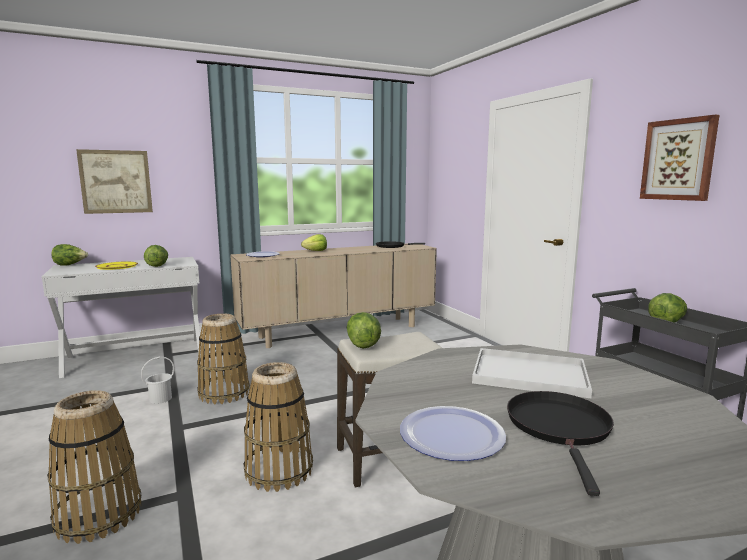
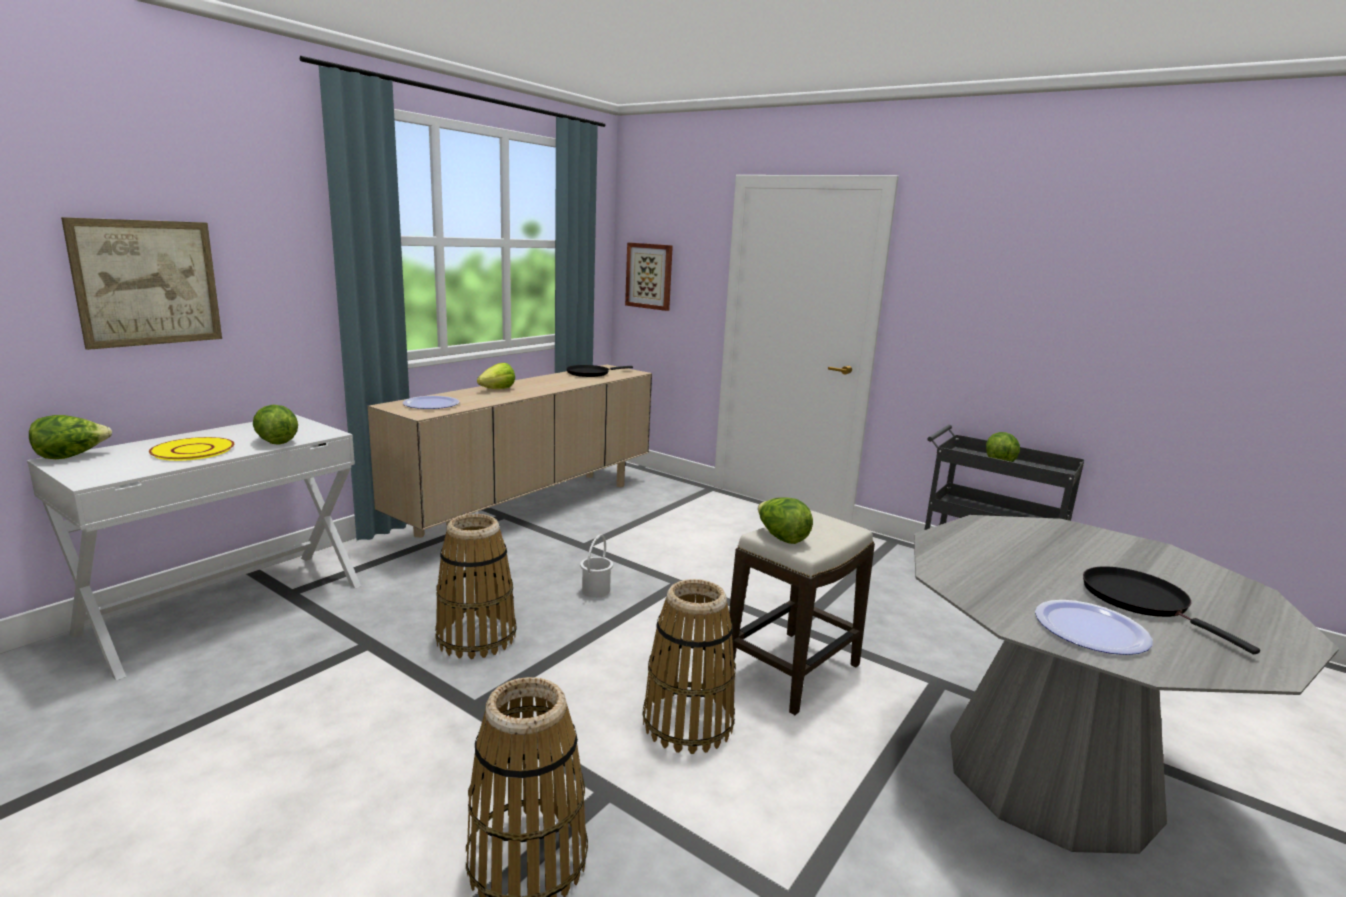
camera: 30 degrees left, 5 degrees up
(160, 398) = (381, 670): white bucket -> white bucket (595, 590)
(527, 374) = (1033, 550): white tray -> none
(678, 160) = (1005, 287): picture -> picture (649, 276)

